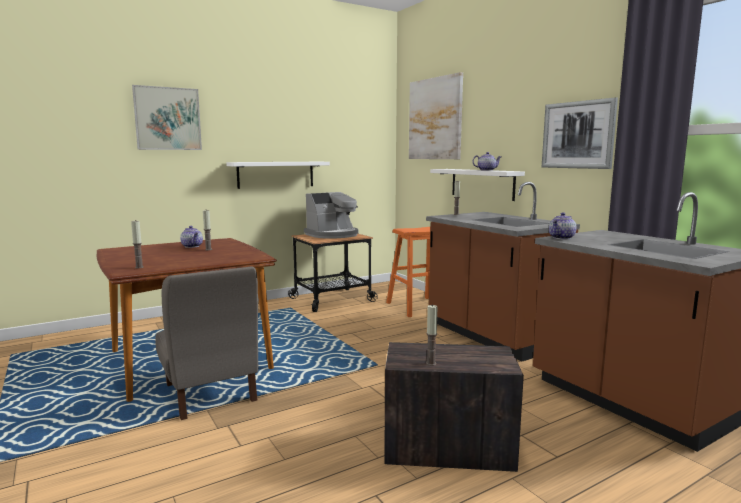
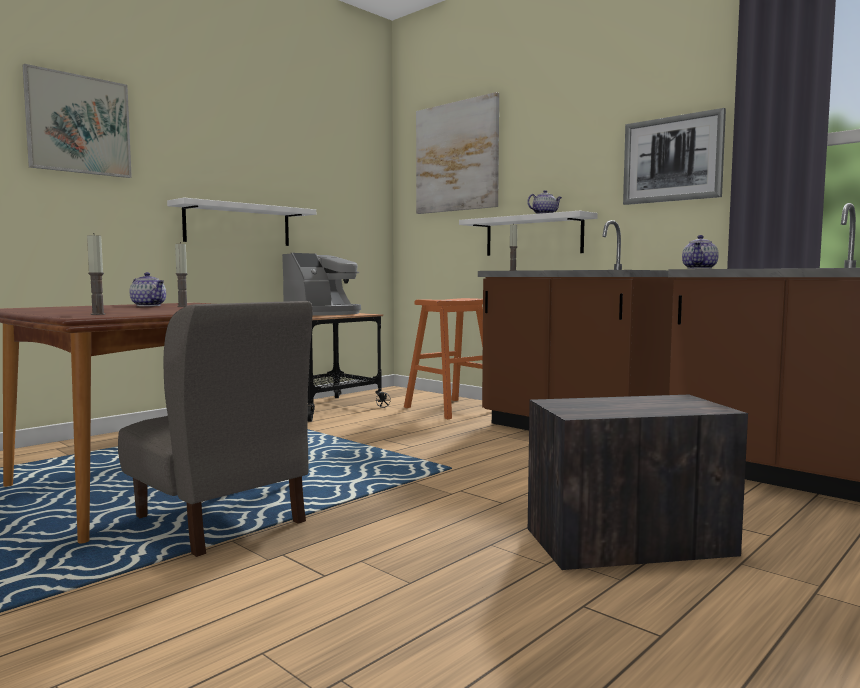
camera: 15 degrees left, 5 degrees down
(431, 363) = (617, 411): candle -> none

